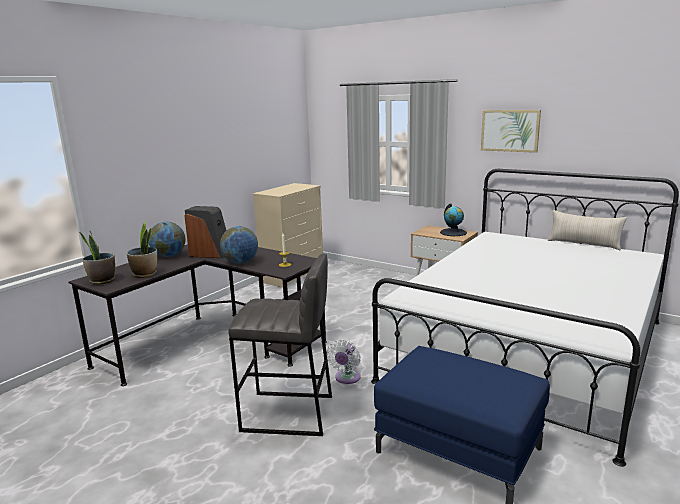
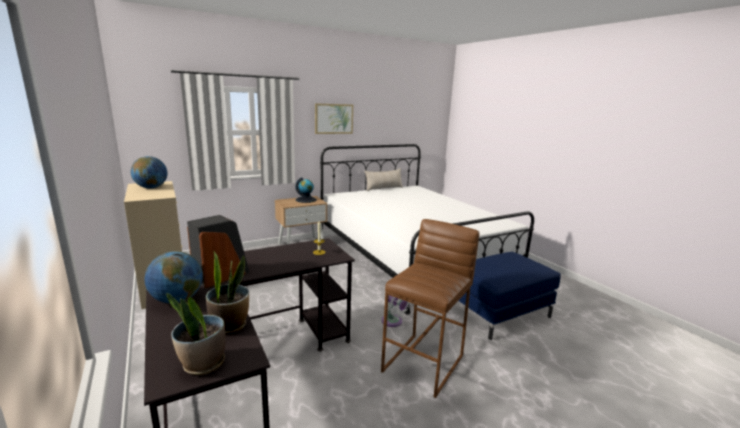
camera: 65 degrees left, 0 degrees up
(240, 262) = (279, 267): globe -> globe (151, 188)
(288, 414) = (424, 363): grey stool -> brown stool

